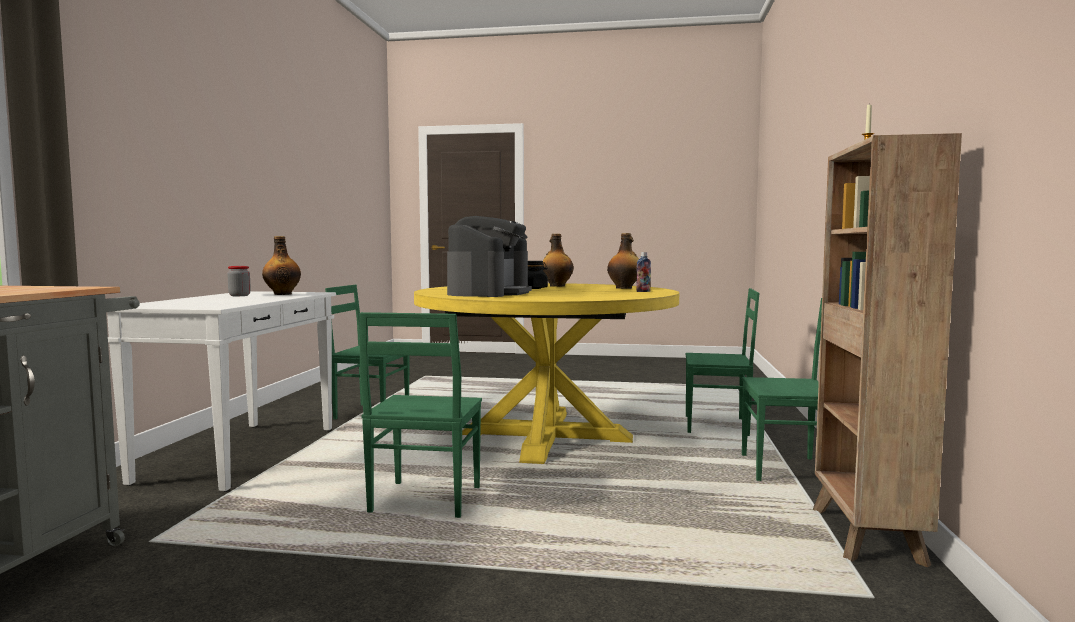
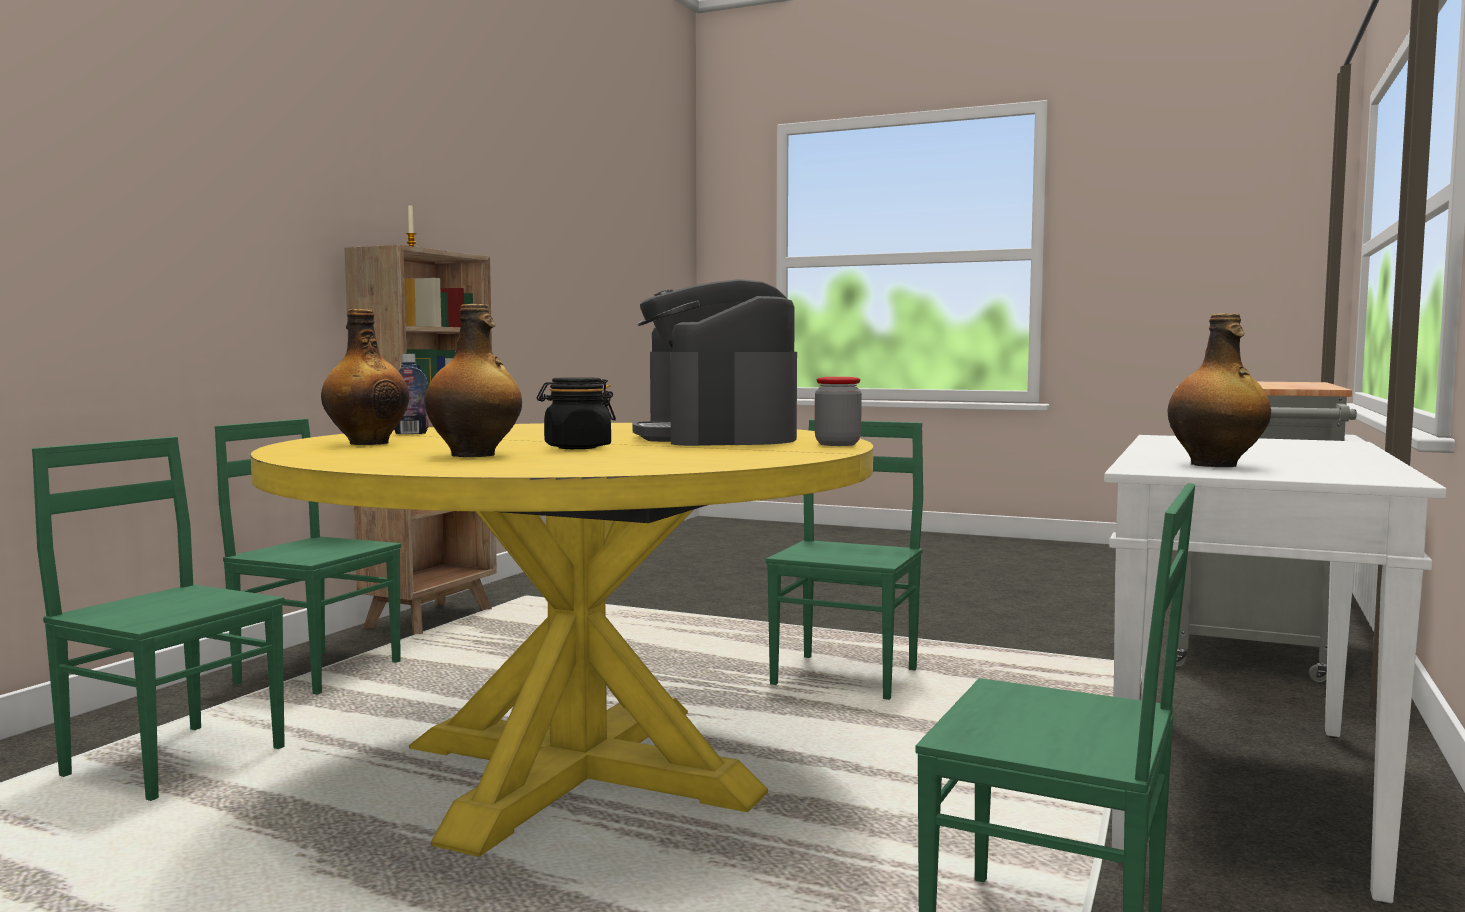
camera: 165 degrees left, 0 degrees up
(239, 295) = (1300, 462): jar -> jar (837, 444)
(489, 293) = (717, 437): coffee machine -> coffee machine turned 45 degrees counterclockwise

